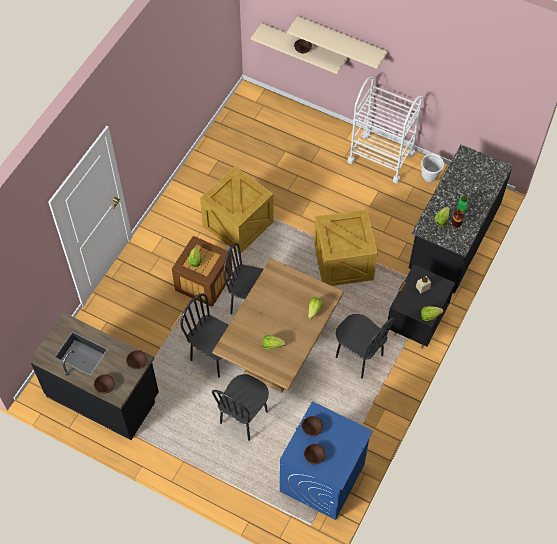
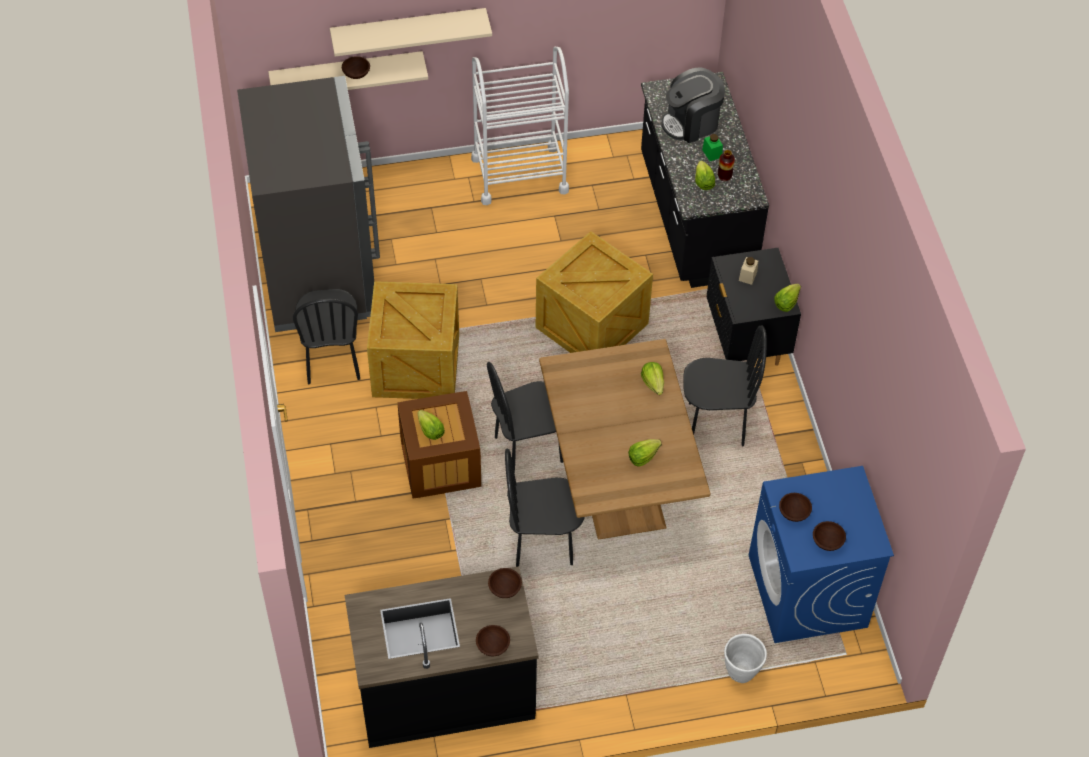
camera: 40 degrees left, 5 degrees down
(235, 146) = (319, 272): none -> grey fridge
(244, 418) = (649, 590): black chair -> black chair (332, 360)
(429, 177) = (600, 162): white planter -> white planter (741, 672)
(467, 183) = (691, 123): none -> coffee machine

